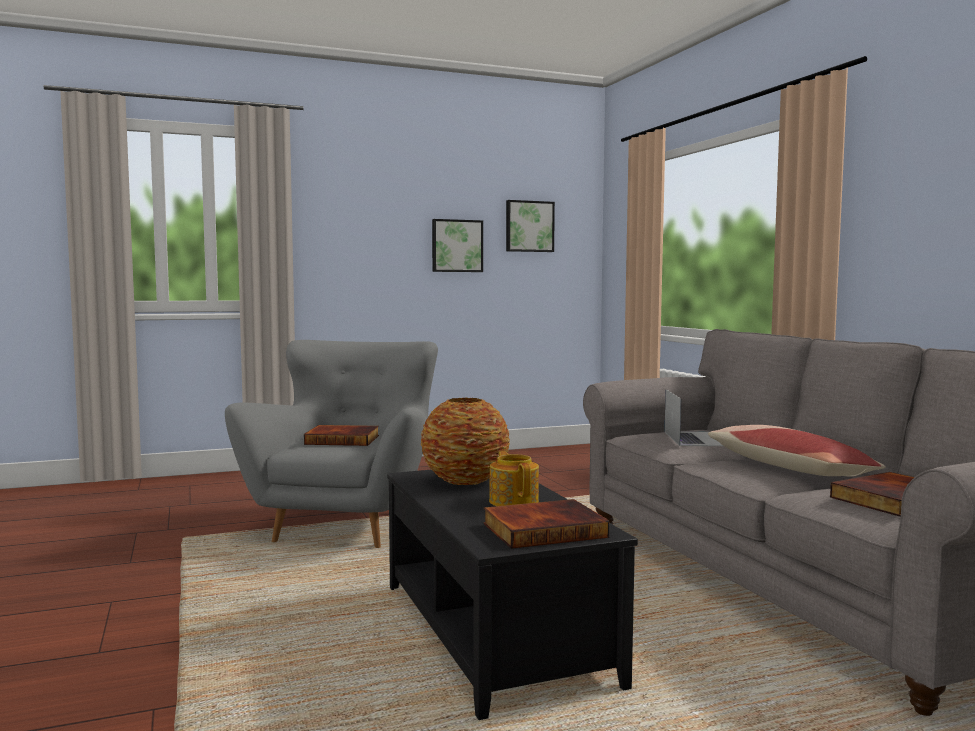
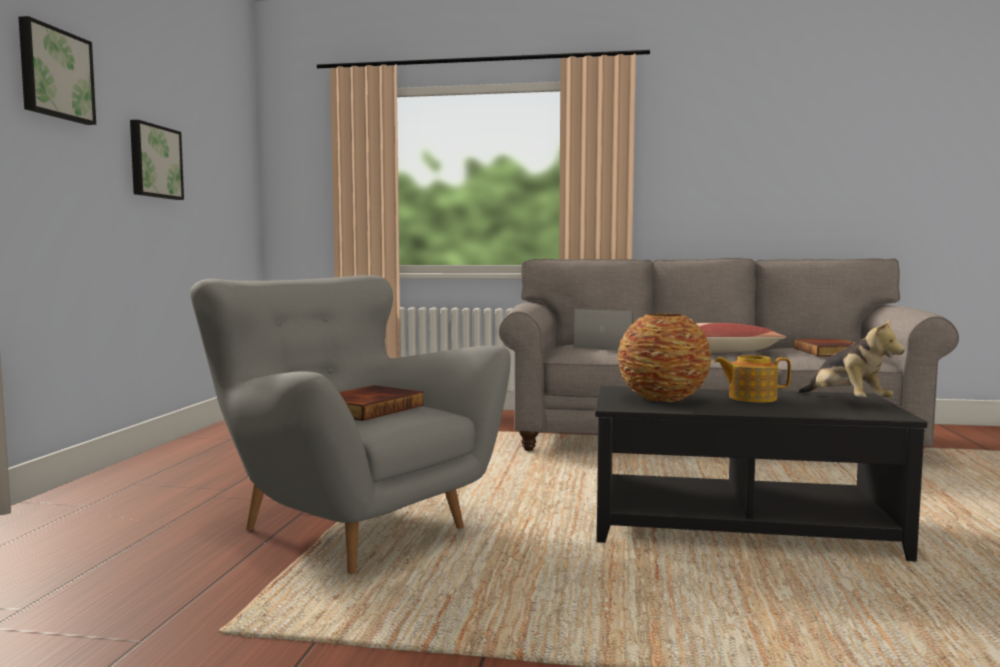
camera: 60 degrees left, 0 degrees up
(529, 226) = (211, 147): picture -> picture (55, 74)
(544, 529) = (846, 402): book -> plush toy

